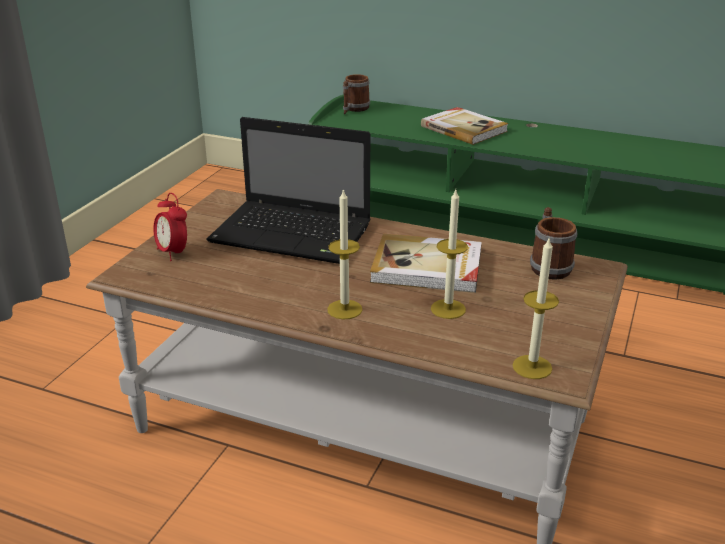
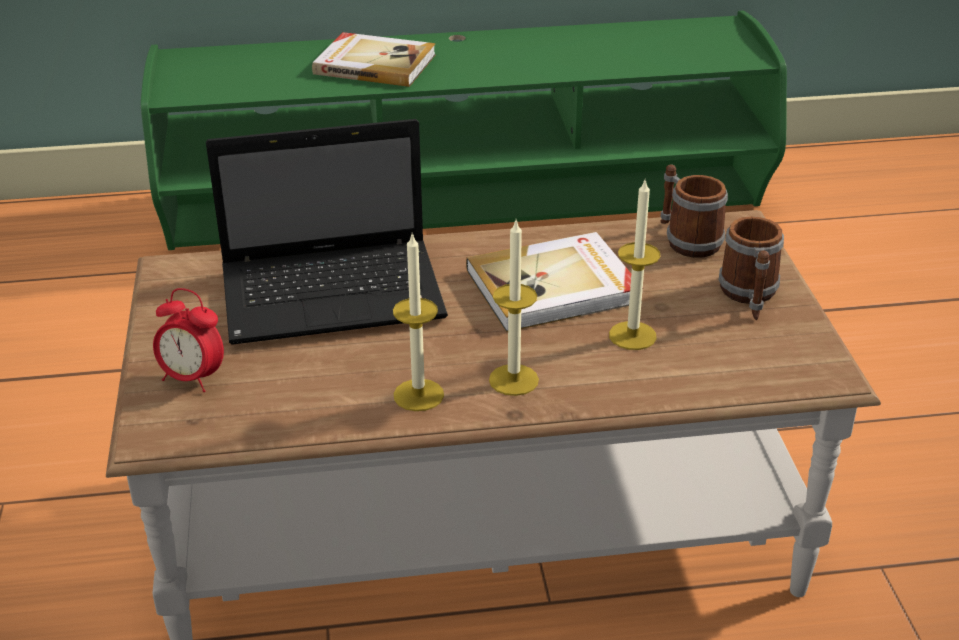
camera: 30 degrees left, 5 degrees up
(354, 109) = (187, 68): mug -> mug (749, 296)
(532, 367) = (789, 376): candle -> candle (418, 395)

